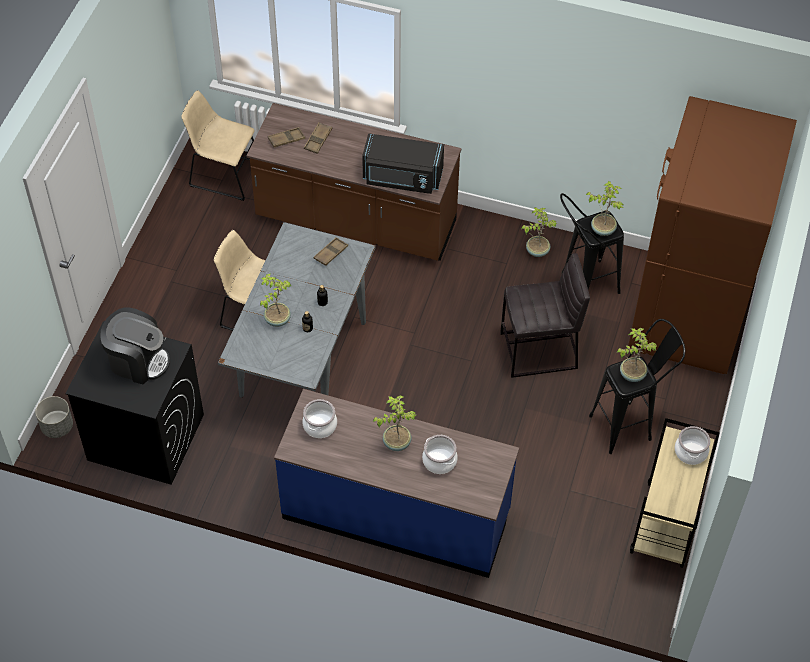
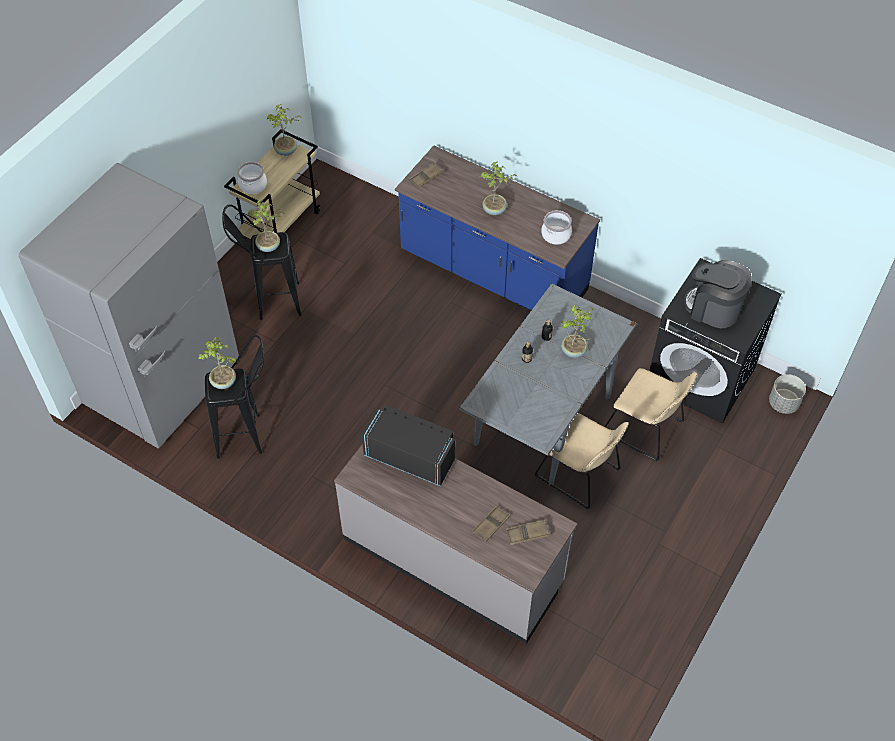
camera: 165 degrees left, 0 degrees up
(223, 173) = (592, 662): beige chair -> beige chair (645, 429)
(331, 253) = (506, 407): brown tray -> brown tray (426, 177)
(356, 222) = (453, 560): brown counter -> grey counter
(440, 460) = (463, 191): cooking pot -> none
(537, 250) = (275, 483): potted plant -> potted plant (286, 151)
(539, 351) = (318, 380): grey stool -> none
(688, 315) = (164, 385): brown fridge -> grey fridge

